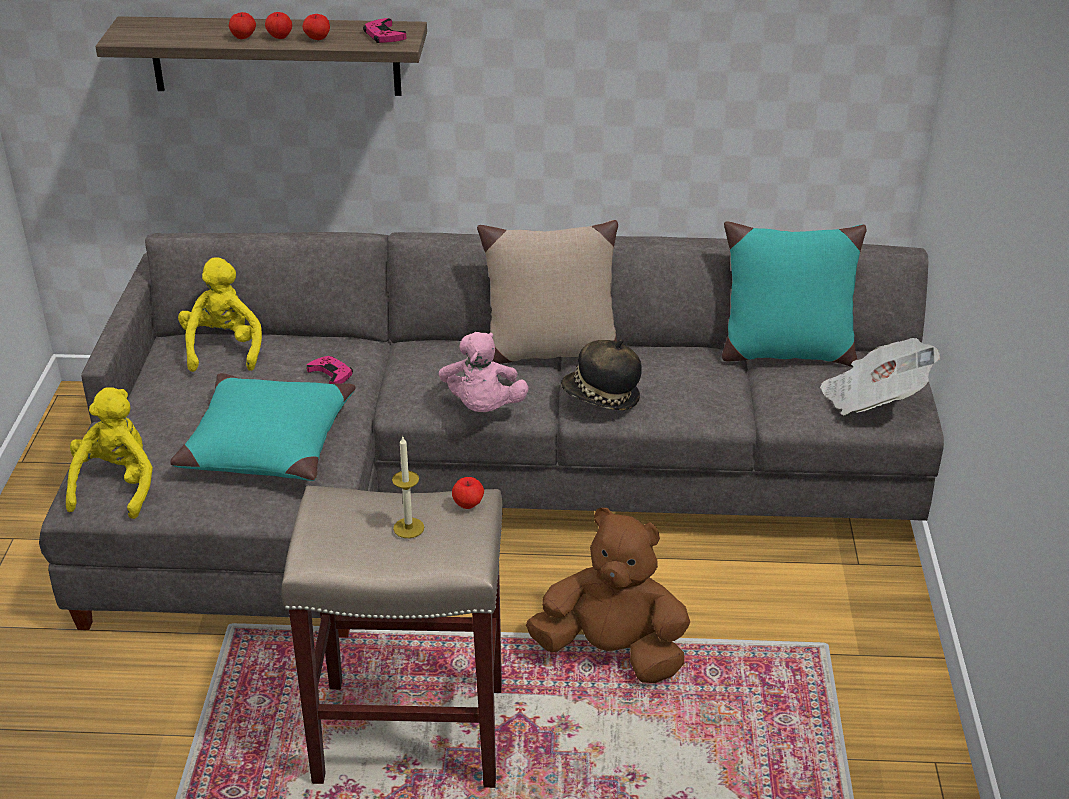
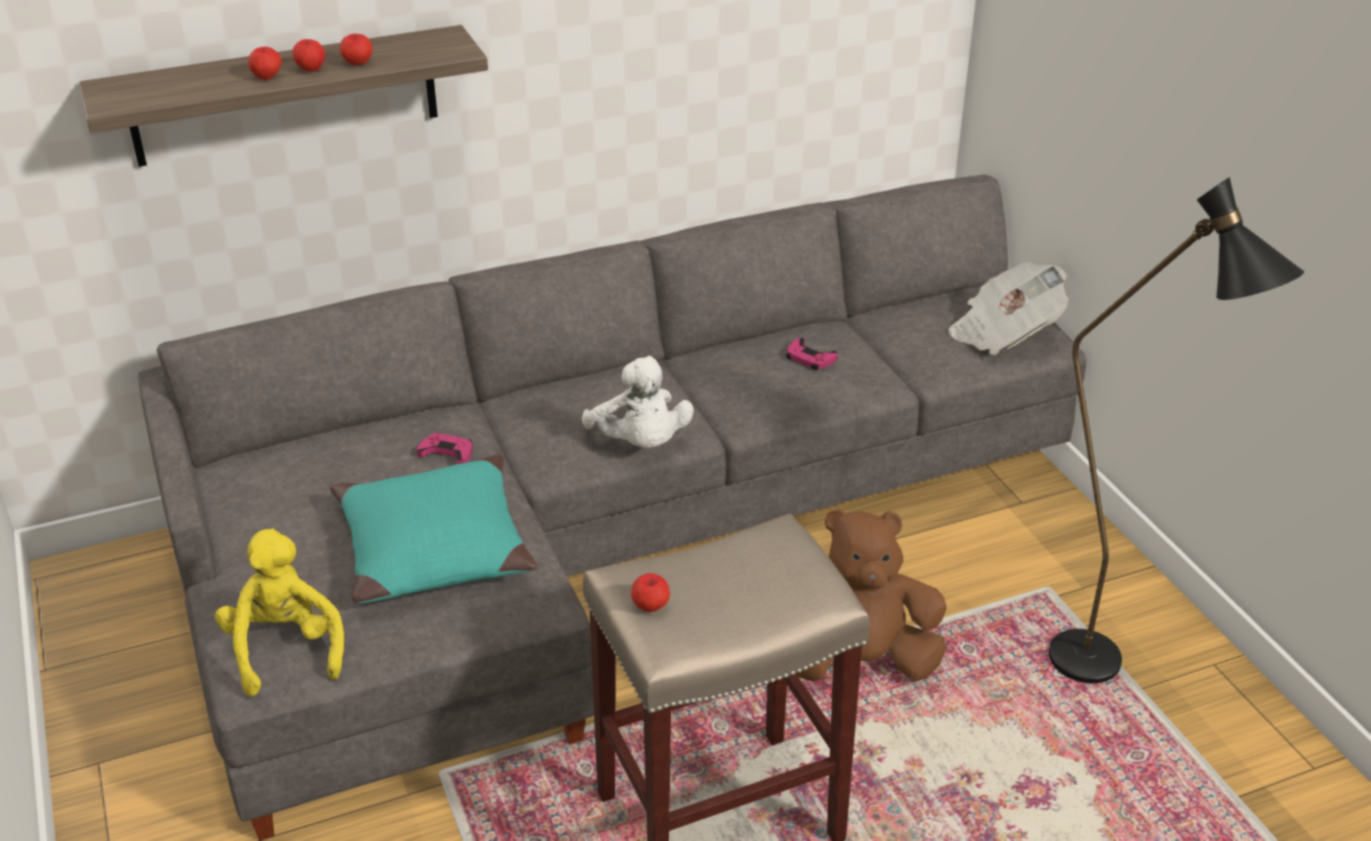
camera: 25 degrees left, 0 degrees up
(224, 348) = (299, 458): yellow plush toy -> none
(384, 35) = (431, 47): pink game controller -> pink game controller (809, 358)
(408, 528) = (739, 580): candle -> none
(468, 504) = (782, 537): apple -> apple (651, 606)
(483, 407) = (640, 443): pink plush toy -> white plush toy
(550, 351) = (662, 367): beige pillow -> none
(601, 398) = (752, 400): hat -> none
(784, 352) = (888, 309): turquoise pillow -> none
(825, 735) = (1107, 674): none -> black floor lamp

